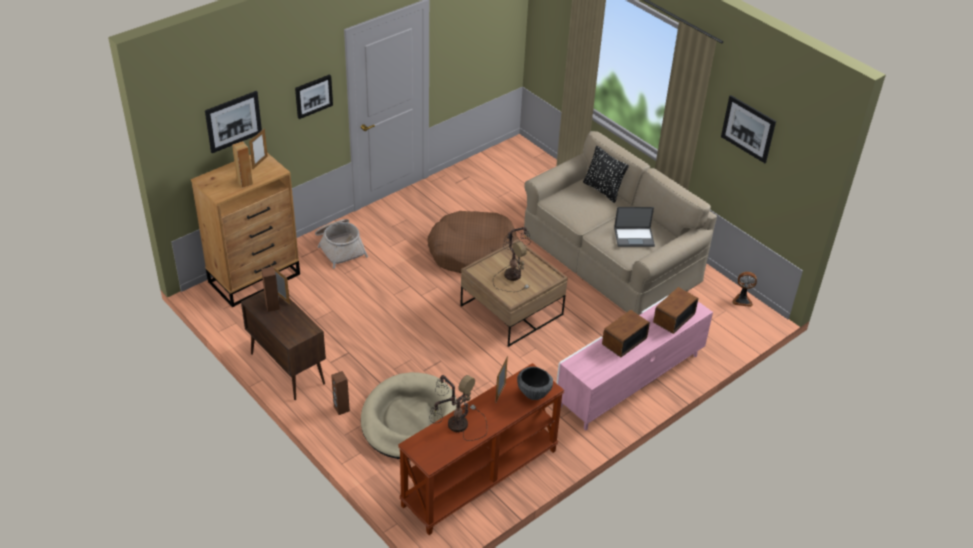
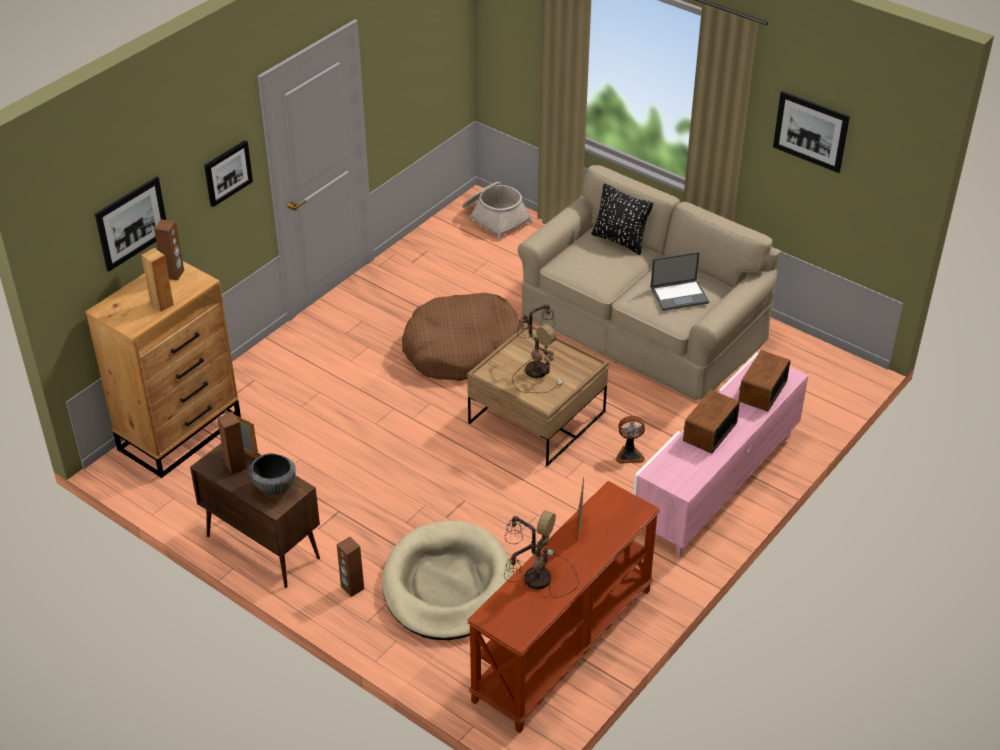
camera: 10 degrees left, 0 degrees up
(260, 162) = (174, 274): picture frame -> brown speaker
(340, 248) = (284, 373): basket -> basket (495, 218)
(534, 394) = (623, 520): bowl -> bowl (275, 488)
(742, 300) = (824, 354): fan -> fan (629, 454)

